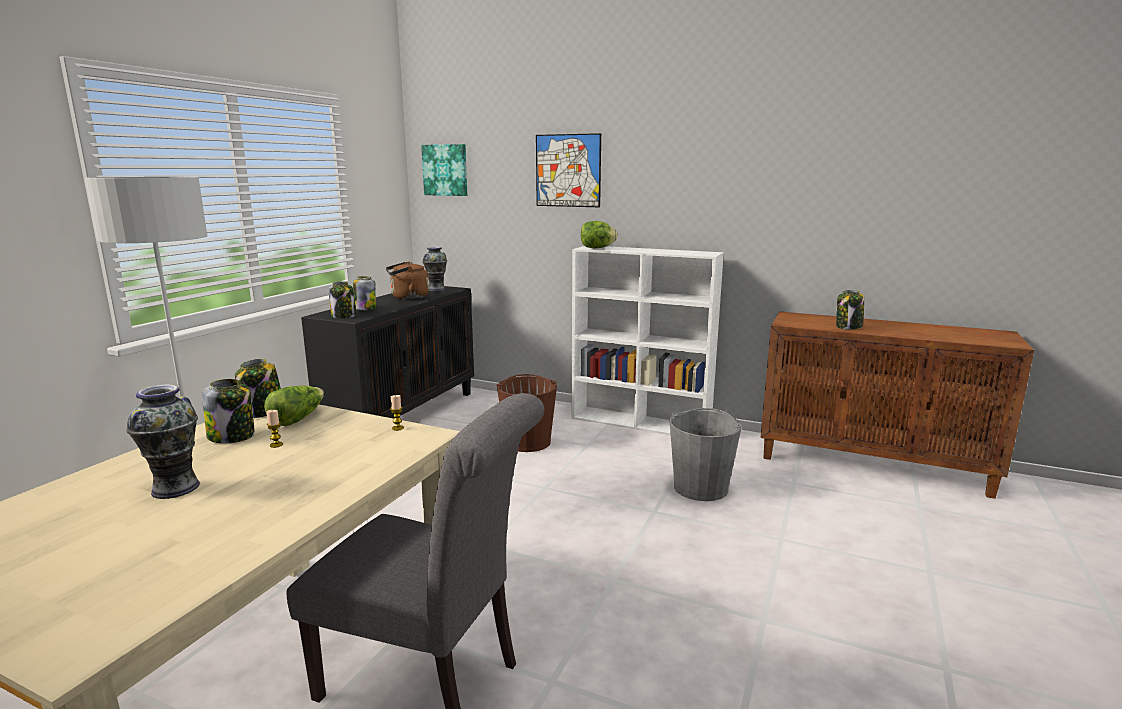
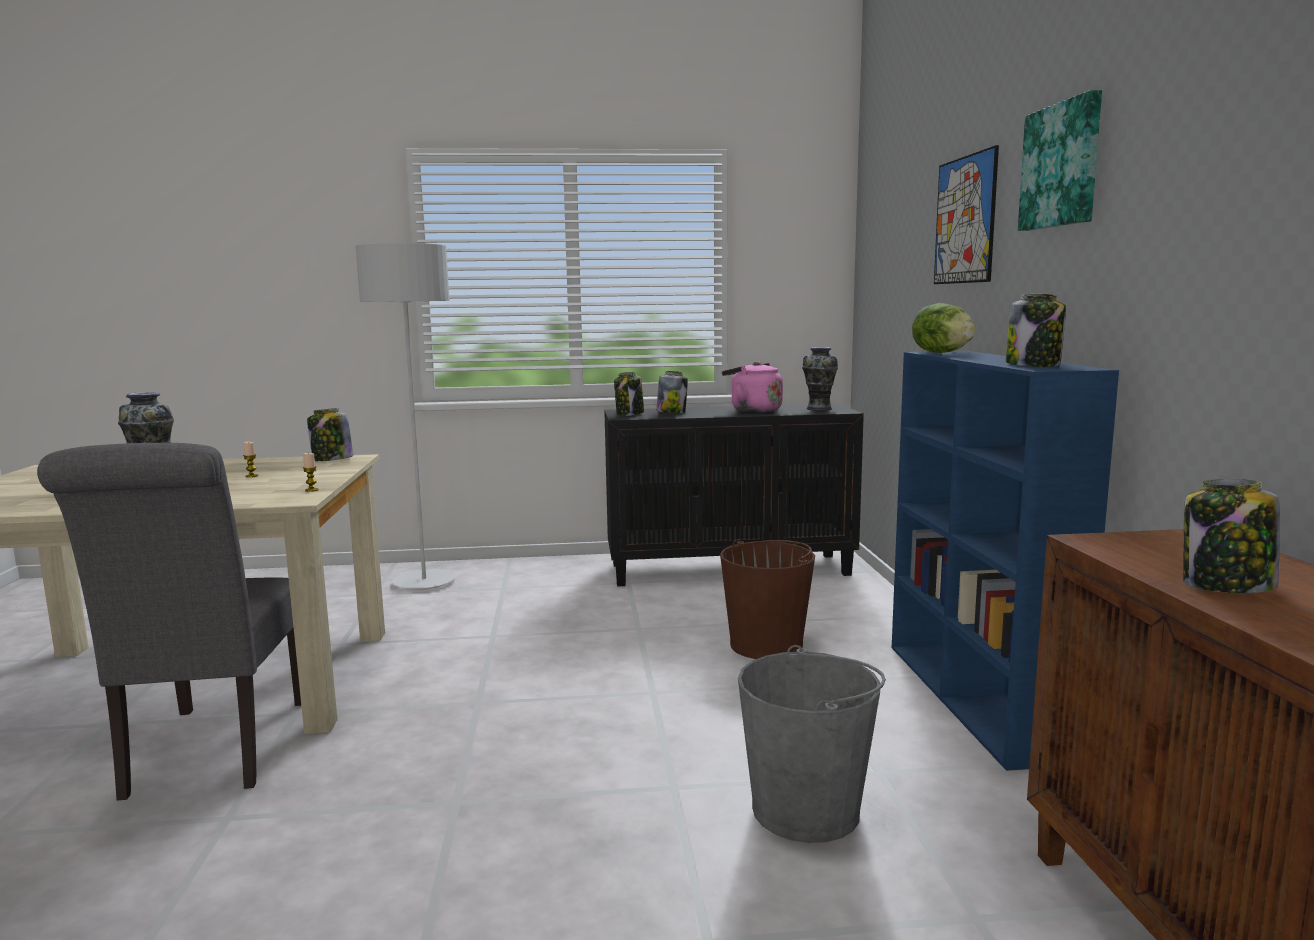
camera: 60 degrees right, 5 degrees down
(232, 436) = (267, 466): jar -> jar (1033, 365)
(297, 419) = (319, 468): lettuce -> none
(407, 298) = (752, 410): brown kettle -> pink kettle
(445, 170) = (875, 237): picture -> picture (1062, 166)
(641, 423) = (975, 699): white bookcase -> blue bookcase

